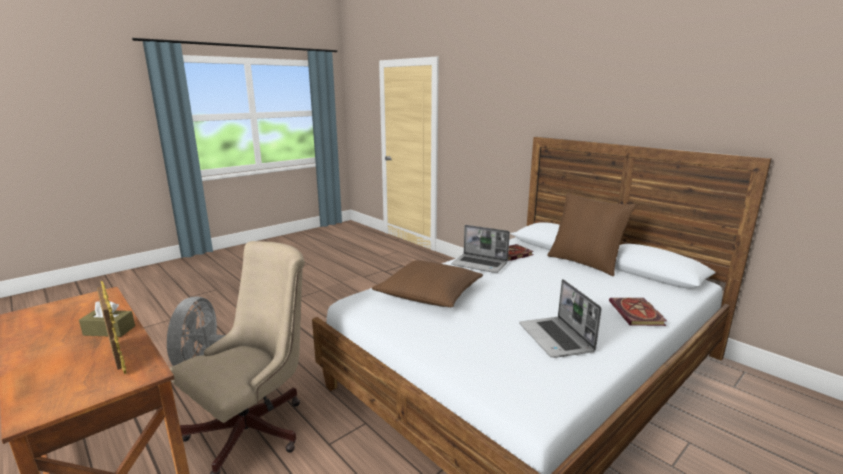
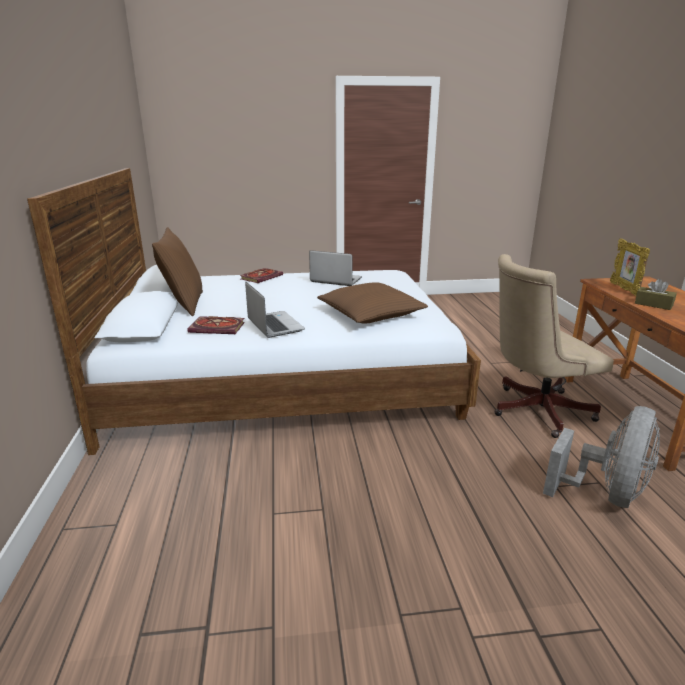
camera: 145 degrees left, 5 degrees up
(556, 338) = (335, 280): laptop -> laptop turned 90 degrees counterclockwise

